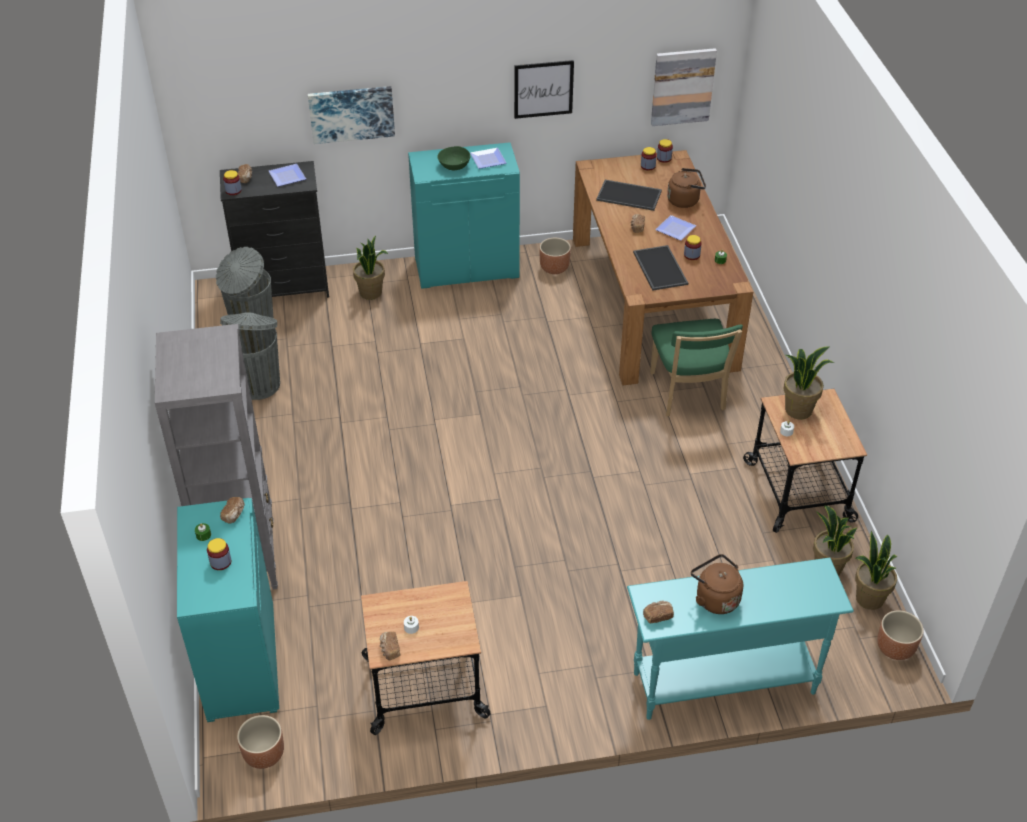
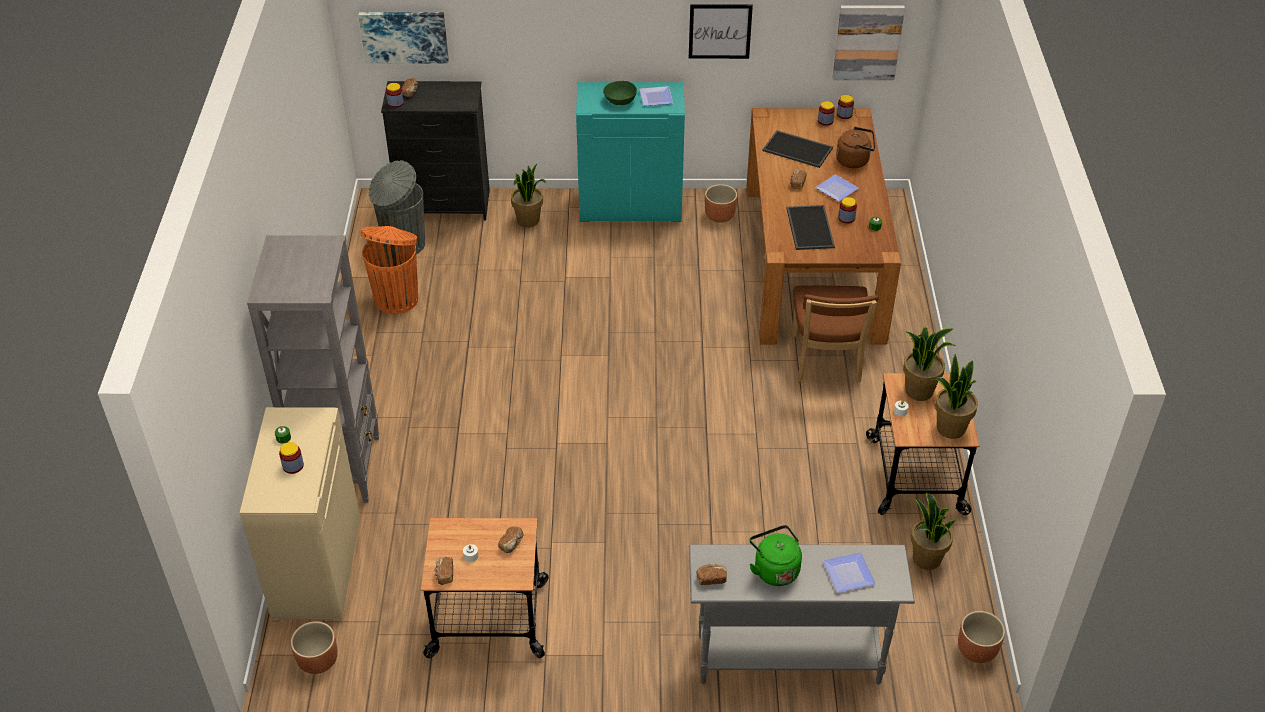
camera: 10 degrees right, 0 degrees up
(234, 514) = (317, 422): bread -> bread (512, 544)
(239, 661) = (316, 567): turquoise cabinet -> beige cabinet
(259, 383) = (397, 298): grey trash can -> orange trash can
(288, 177) = (452, 95): plate -> plate (850, 575)
(351, 113) = (521, 37): picture -> picture (404, 36)
(688, 394) = (826, 362): green chair -> brown chair
(715, 598) = (774, 569): brown kettle -> green kettle
(723, 682) = (787, 658): turquoise console table -> grey console table
(869, 598) = (962, 595): potted plant -> potted plant (950, 428)

